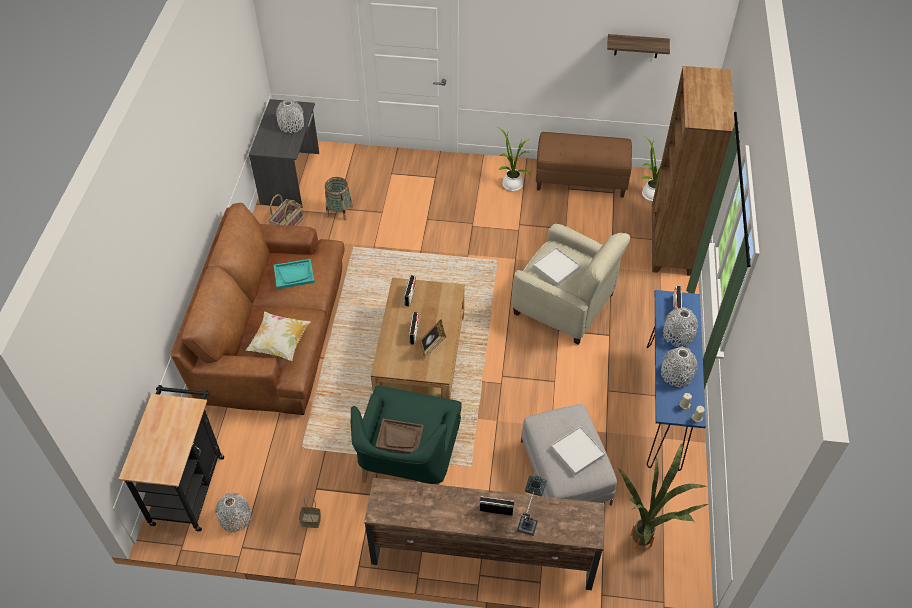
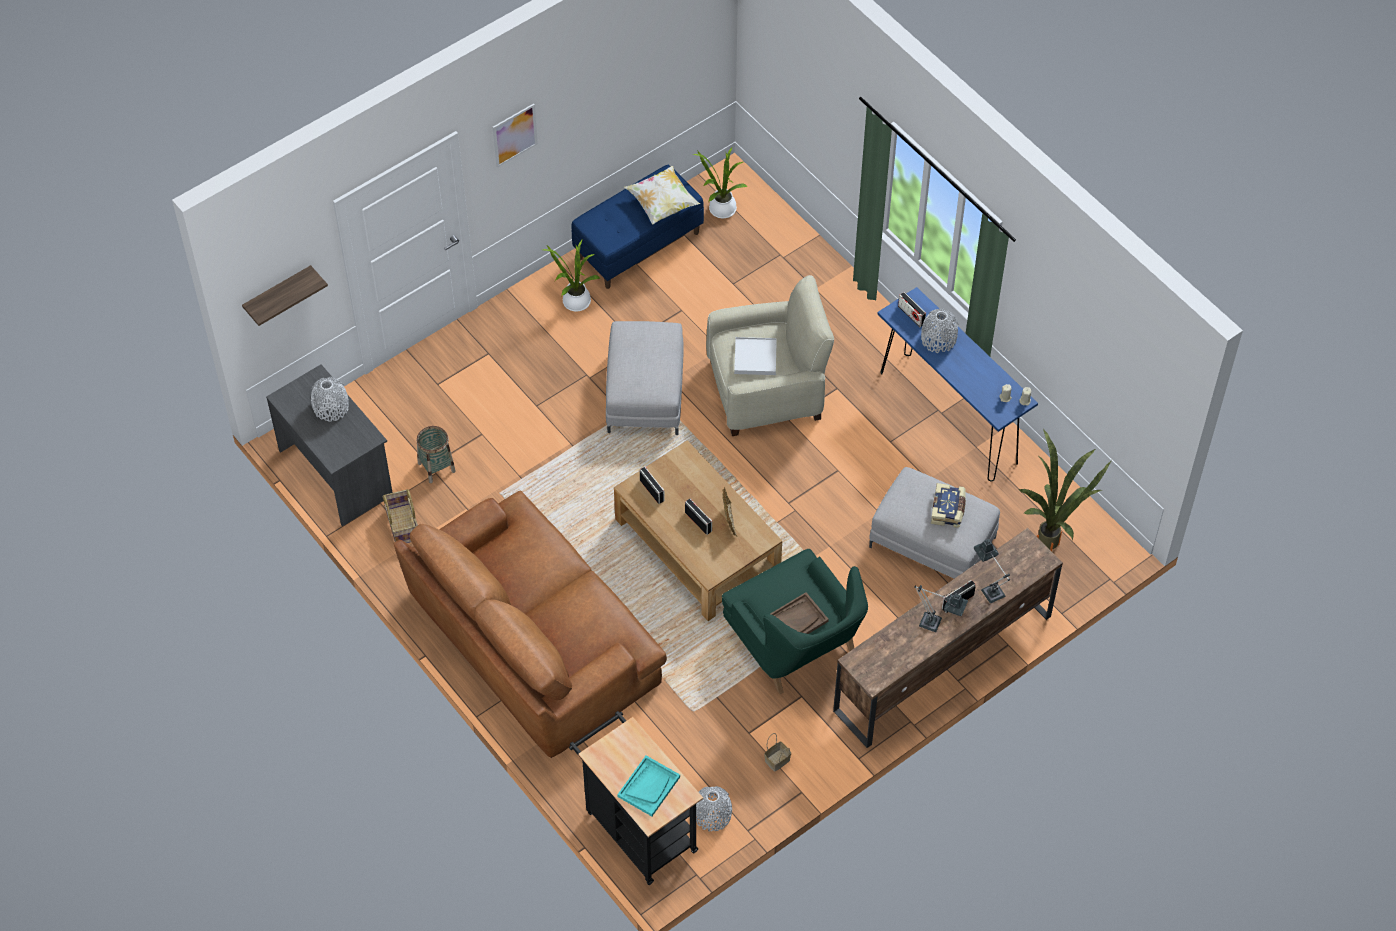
camera: 45 degrees left, 5 degrees up
(280, 343) = (596, 629): pillow -> pillow (662, 204)
(294, 274) = (524, 558): turquoise tray -> turquoise tray (648, 786)
(463, 512) = (935, 624): none -> table lamp
(492, 254) = (644, 392): none -> grey ottoman
(507, 25) = (514, 135): none -> picture
(577, 452) = (948, 510): white tray -> book
(581, 180) = (638, 244): brown bench -> blue bench
(637, 46) = (651, 69): shelf -> shelf (278, 294)
(670, 244) = (795, 251): brown bookcase -> none
(676, 374) = (973, 376): grey vase -> none

